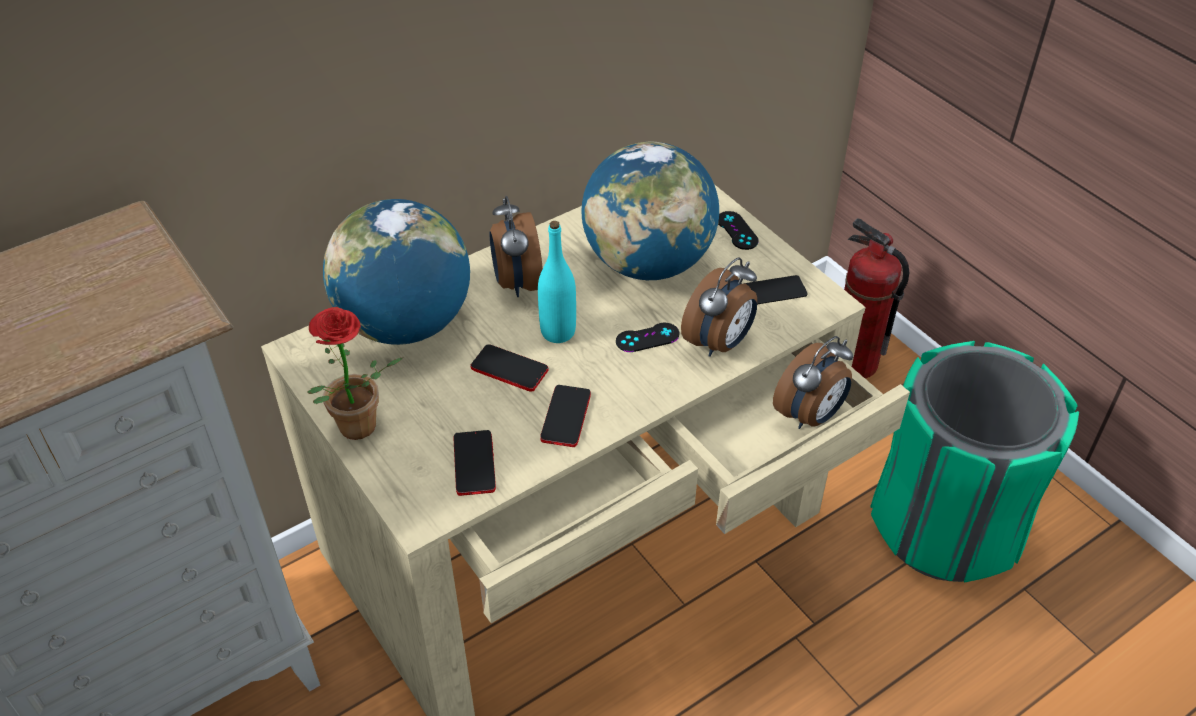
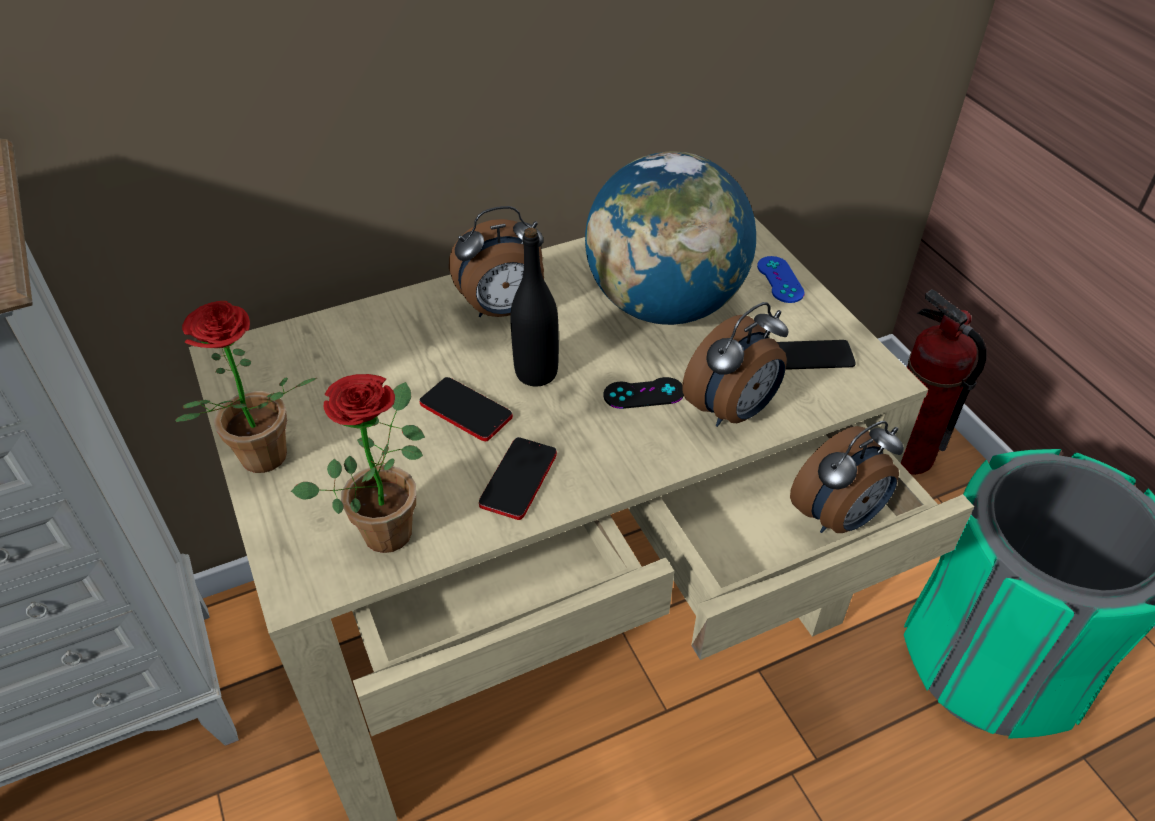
camera: 10 degrees right, 0 degrees up
(405, 324) = (360, 342): globe -> none
(474, 463) = (389, 524): phone -> potted plant
(516, 283) = (503, 310): alarm clock -> alarm clock turned 105 degrees counterclockwise
(558, 332) = (536, 373): turquoise bottle -> black bottle
(737, 231) = (780, 280): black game controller -> blue game controller

